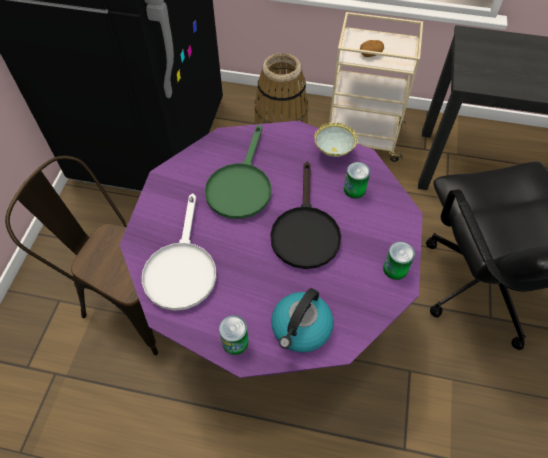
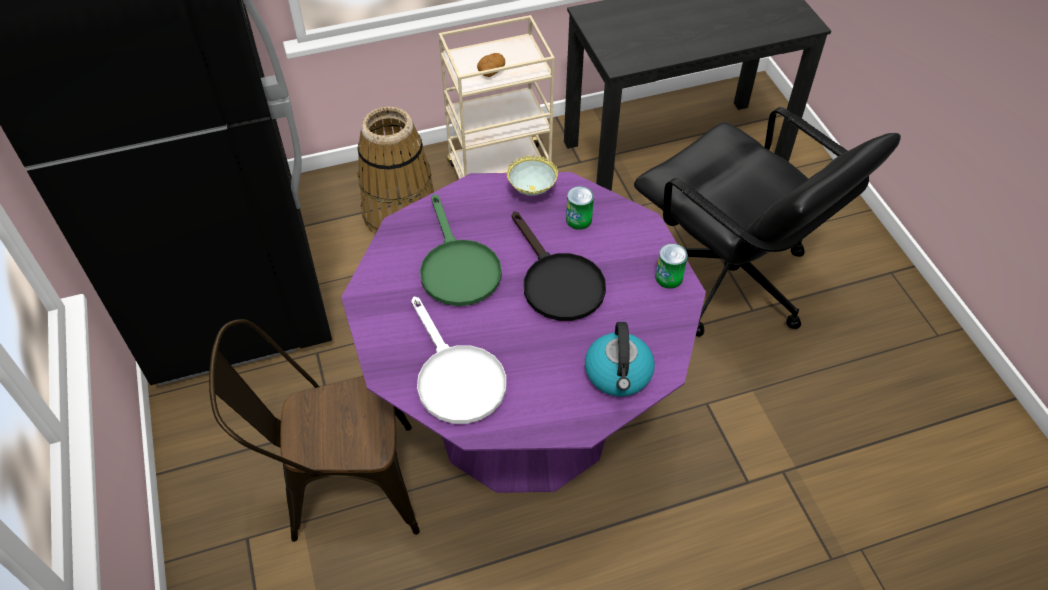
camera: 30 degrees left, 5 degrees down
(235, 342) = (563, 418): can -> none

